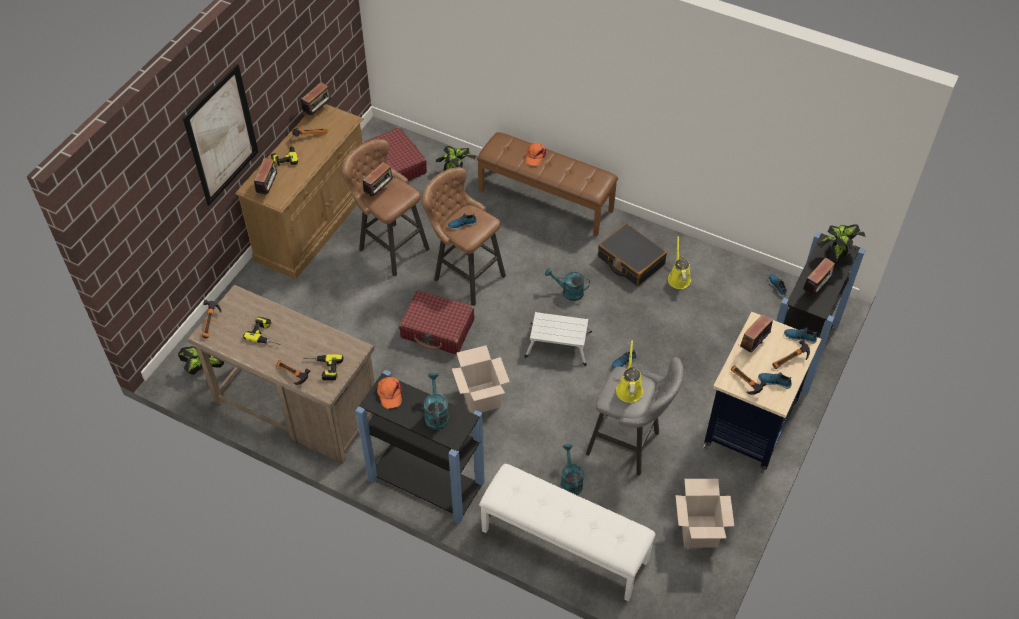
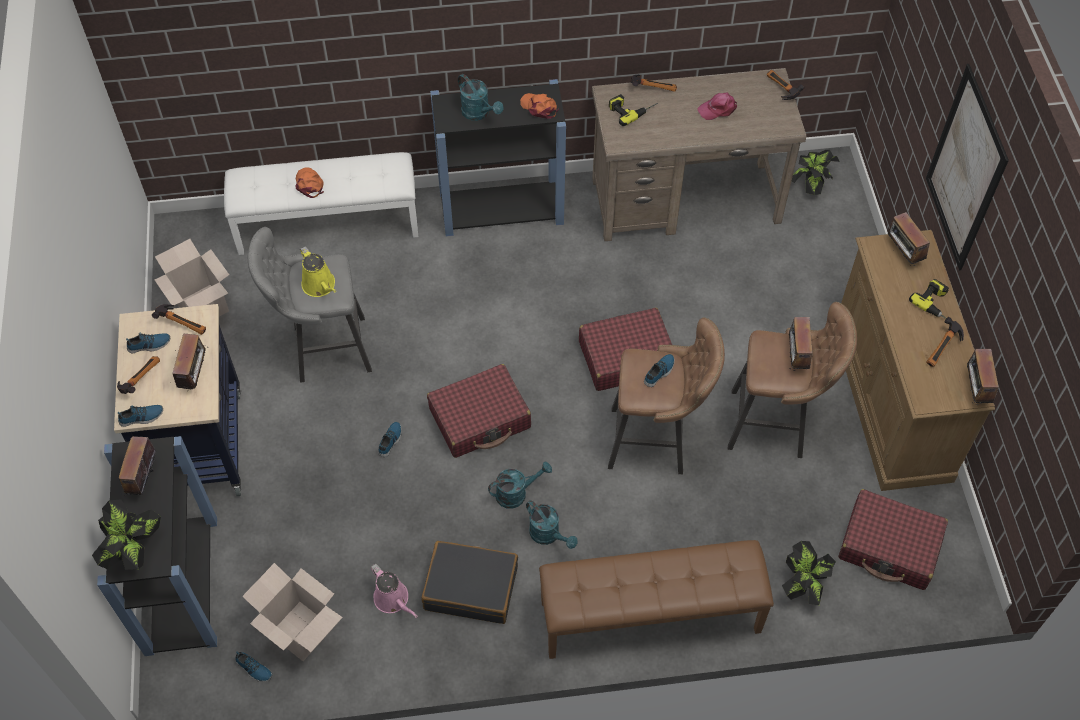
camera: 145 degrees right, 5 degrees up
(267, 334) = (718, 109): power drill -> pink cap
(481, 398) = (515, 311): cardboard box -> cardboard box (301, 631)
(535, 156) = (682, 583): orange cap -> orange cap (309, 184)
(557, 344) = (480, 418): white step ladder -> red suitcase
(570, 481) = (361, 282): turquoise watering can -> turquoise watering can (548, 535)
(678, 278) = (393, 600): yellow watering can -> pink watering can

